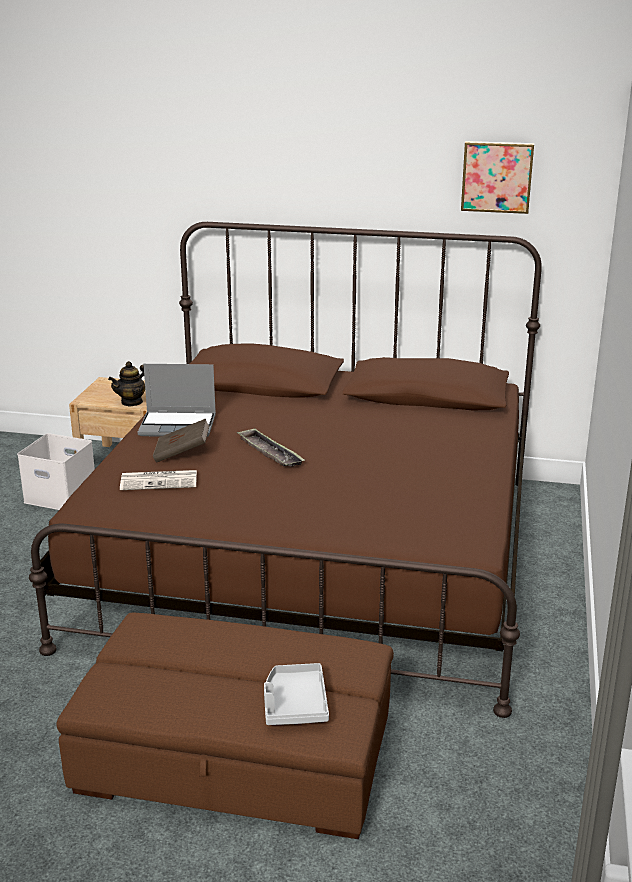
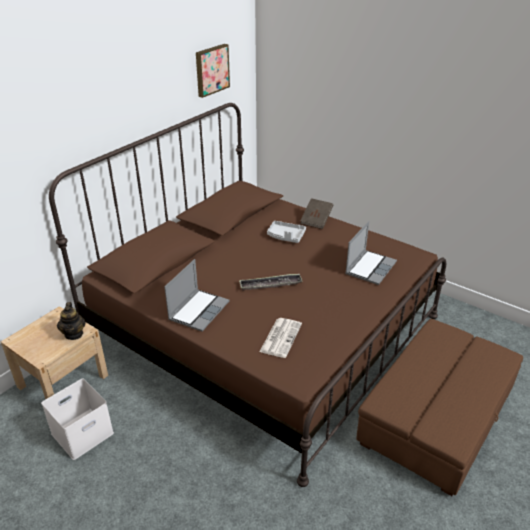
camera: 65 degrees left, 10 degrees up
(182, 454) = (246, 319): brown book -> brown book (316, 220)
(294, 704) = (479, 362): grey tray -> grey tray (286, 236)
(385, 513) = (370, 267): none -> laptop

